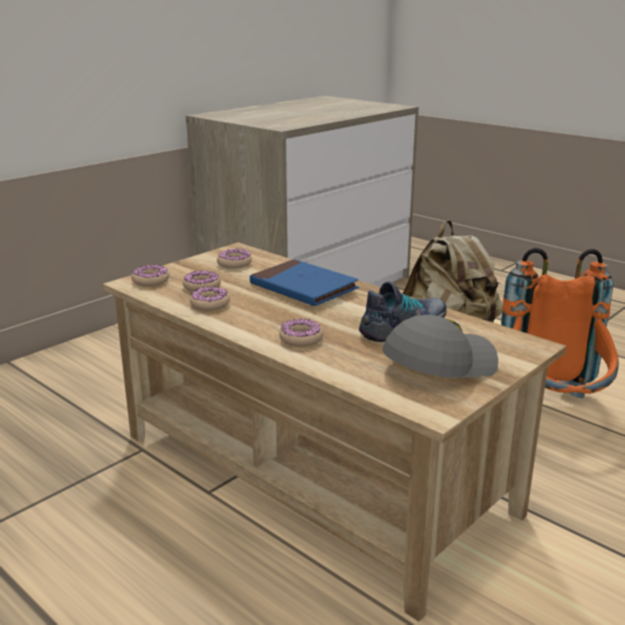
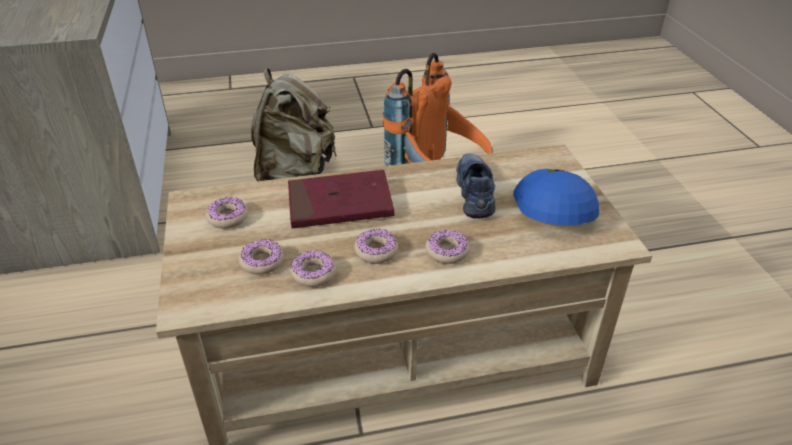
camera: 55 degrees left, 15 degrees up
(150, 281) = (199, 291): donut -> donut (376, 251)
(303, 288) = (340, 204): blue book -> red book
(438, 365) = (552, 208): grey cap -> blue cap

